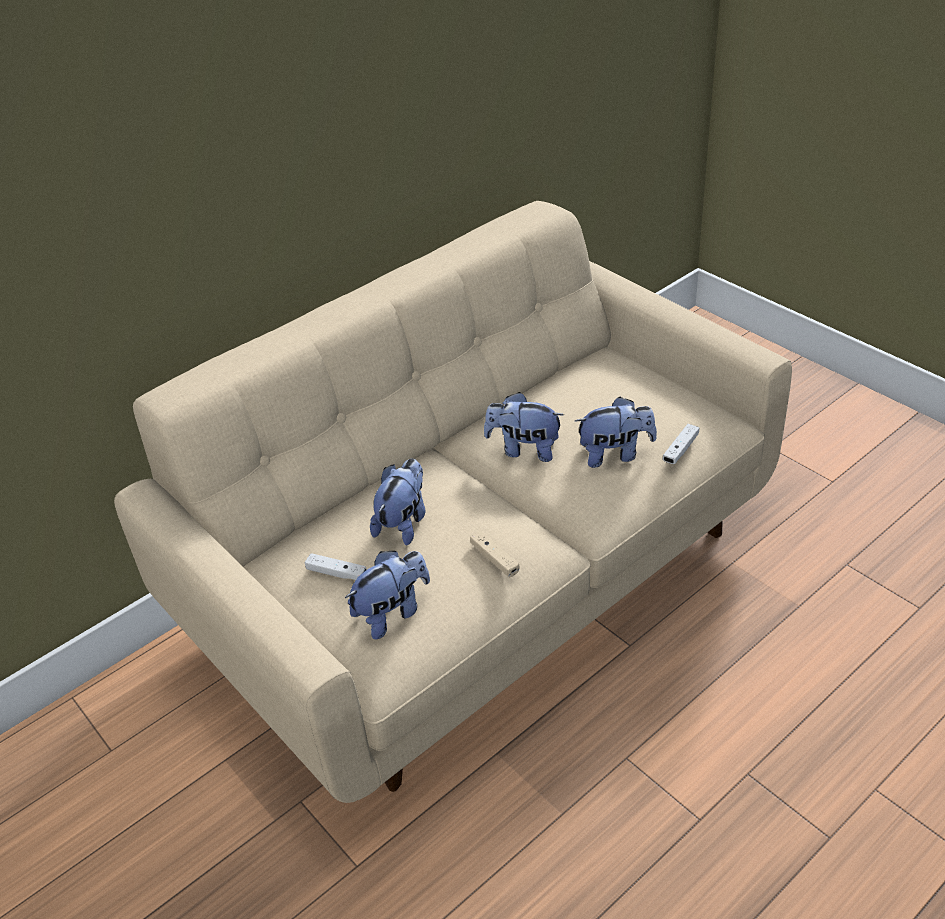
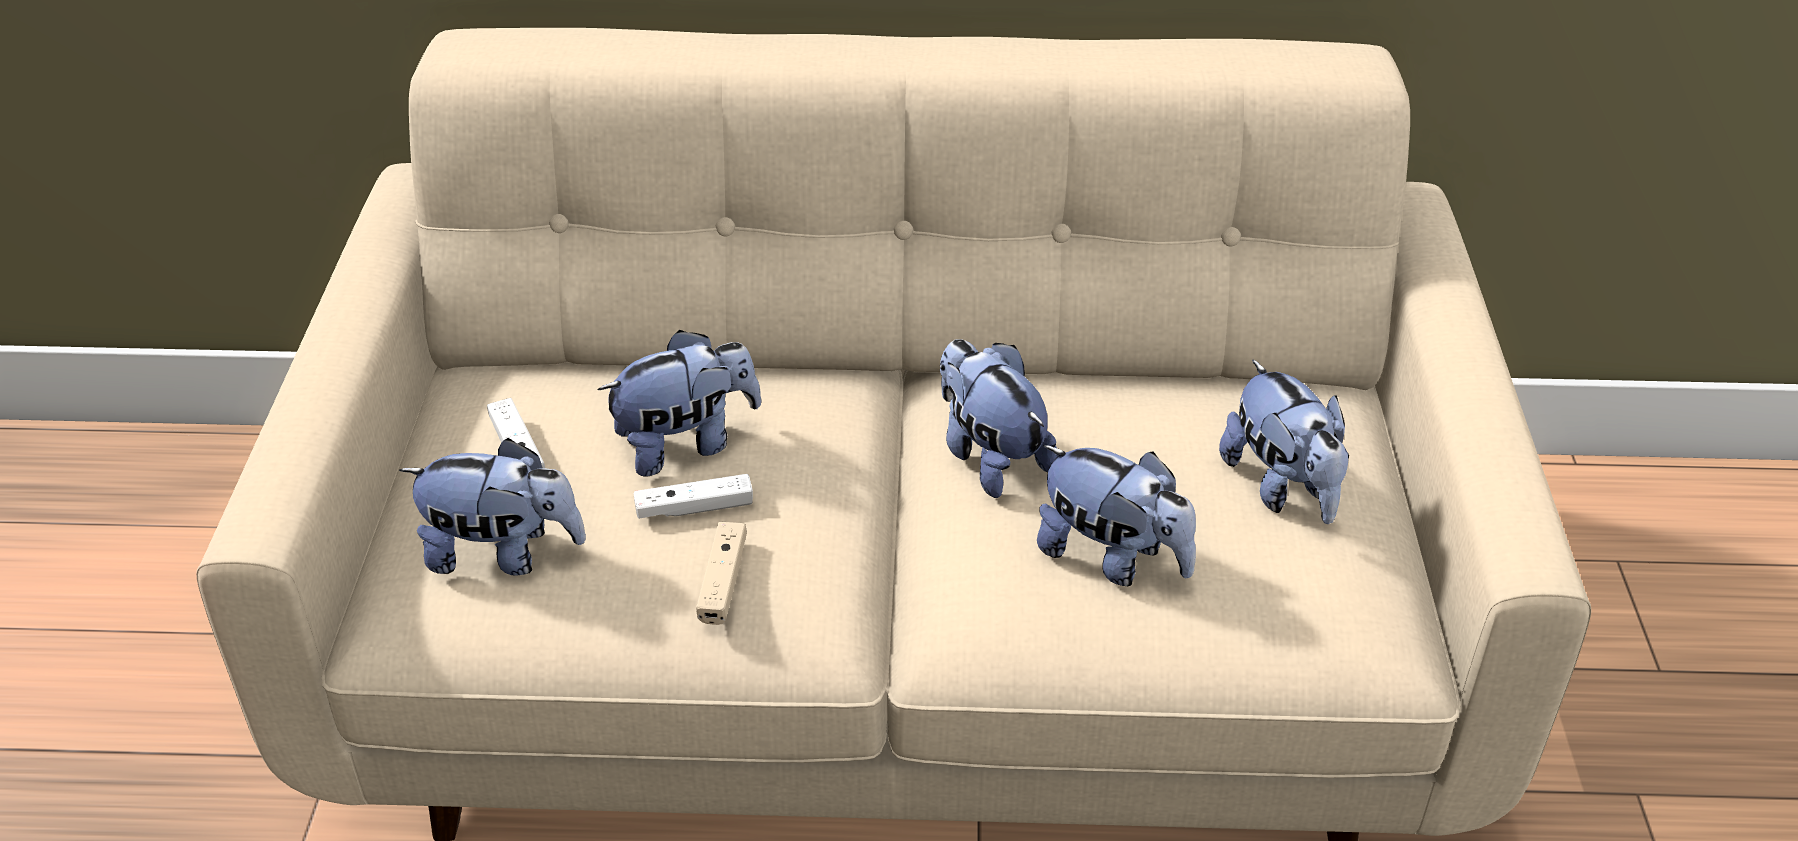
camera: 40 degrees right, 0 degrees up
(635, 394) = (1282, 487): none -> plush toy
(680, 450) = (1228, 626): white game controller -> white game controller (694, 508)

